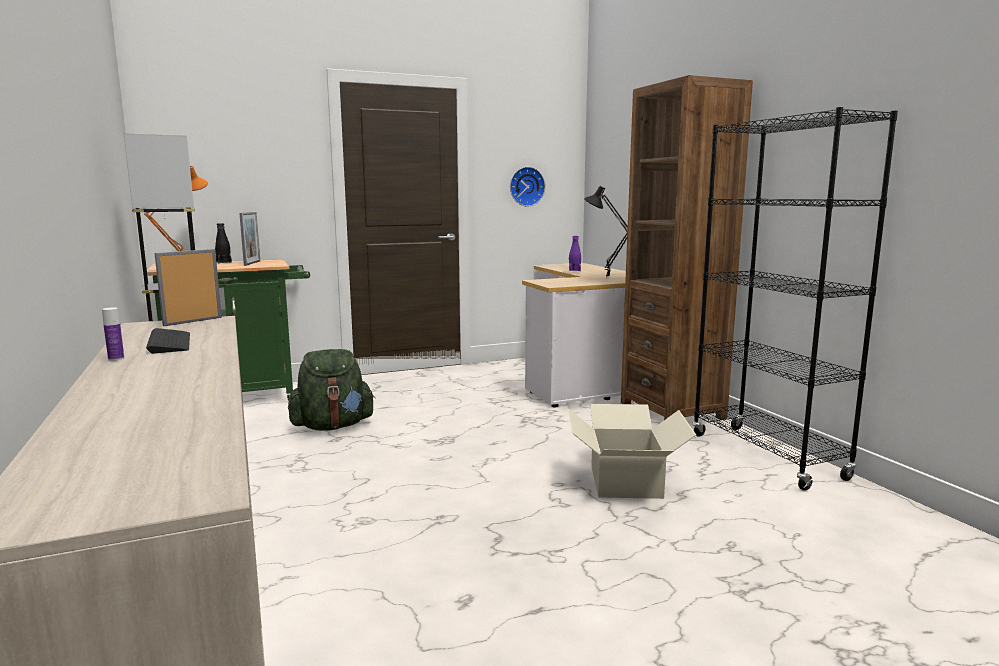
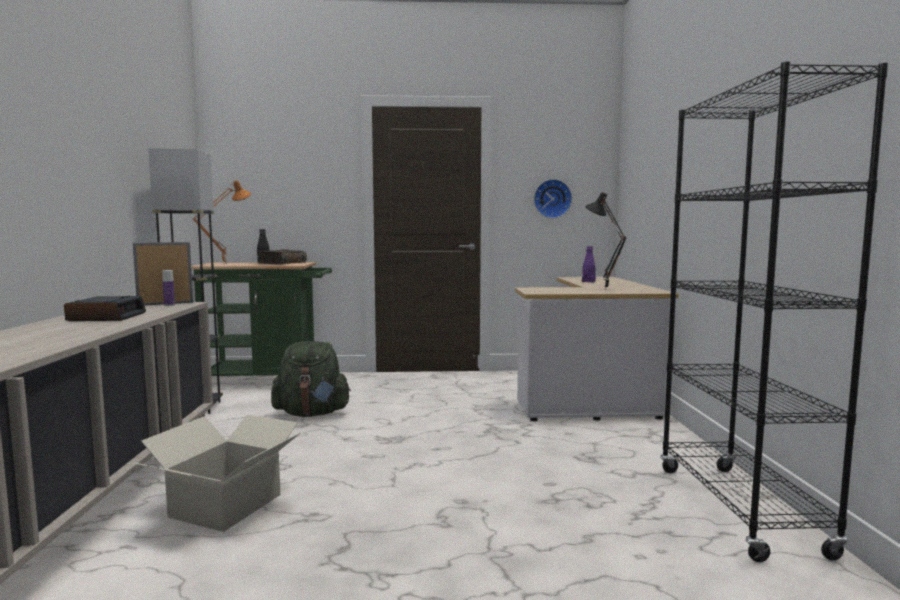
camera: 20 degrees right, 5 degrees down
(116, 359) = (39, 325): bottle -> bottle (169, 305)
(169, 342) = (106, 317): keyboard -> alarm clock
(252, 263) = (282, 263): picture frame -> book
(626, 481) = (537, 511): cardboard box -> cardboard box (227, 505)
(672, 411) = (661, 440): brown bookcase -> none

